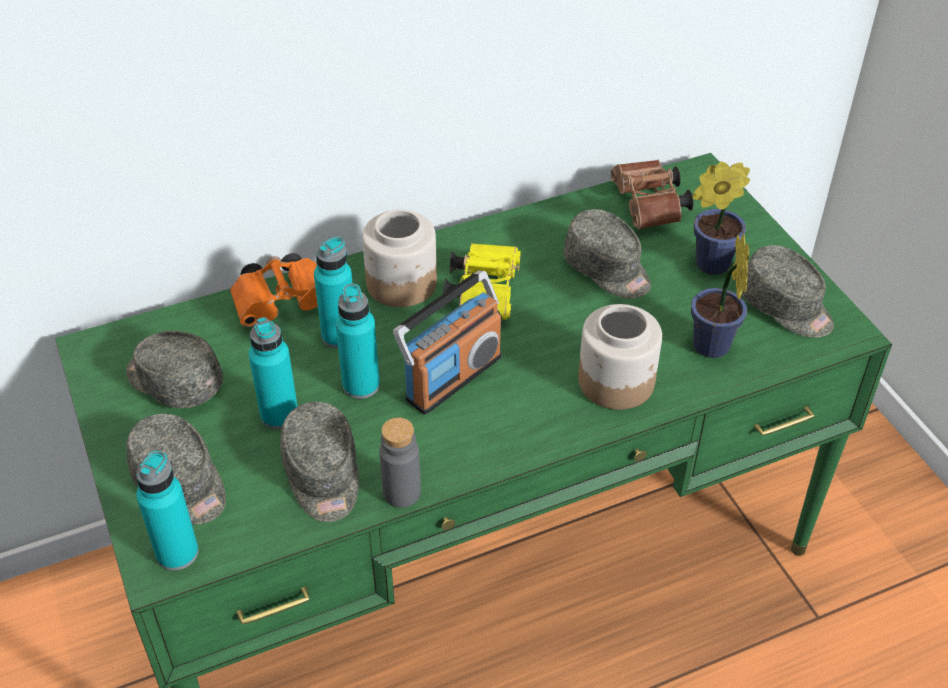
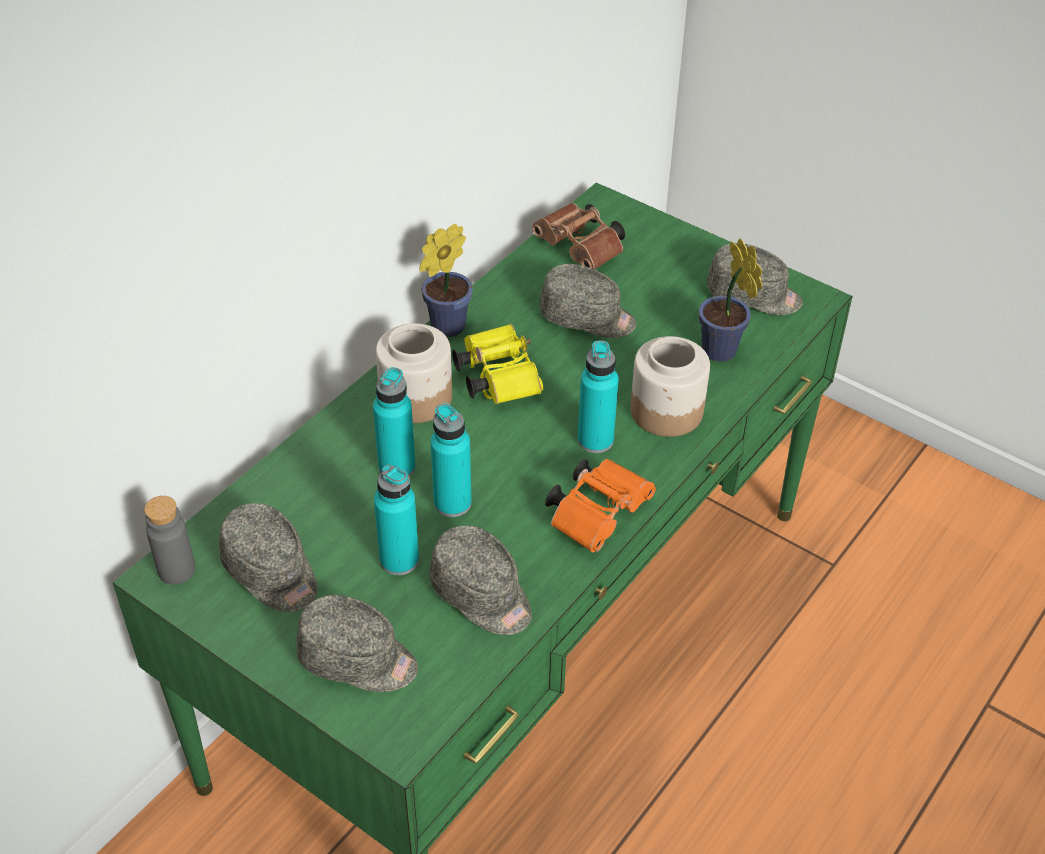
camera: 30 degrees left, 0 degrees up
(173, 381) = (272, 573): grey cap -> grey cap turned 135 degrees counterclockwise
(177, 553) = (406, 720): turquoise bottle -> turquoise bottle (595, 440)
(286, 303) = (321, 457): orange binoculars -> orange binoculars (599, 513)
(402, 492) = (562, 579): grey bottle -> grey bottle (176, 570)
(452, 377) = (528, 463): radio -> none
(707, 264) = (665, 282): potted plant -> potted plant (444, 328)

